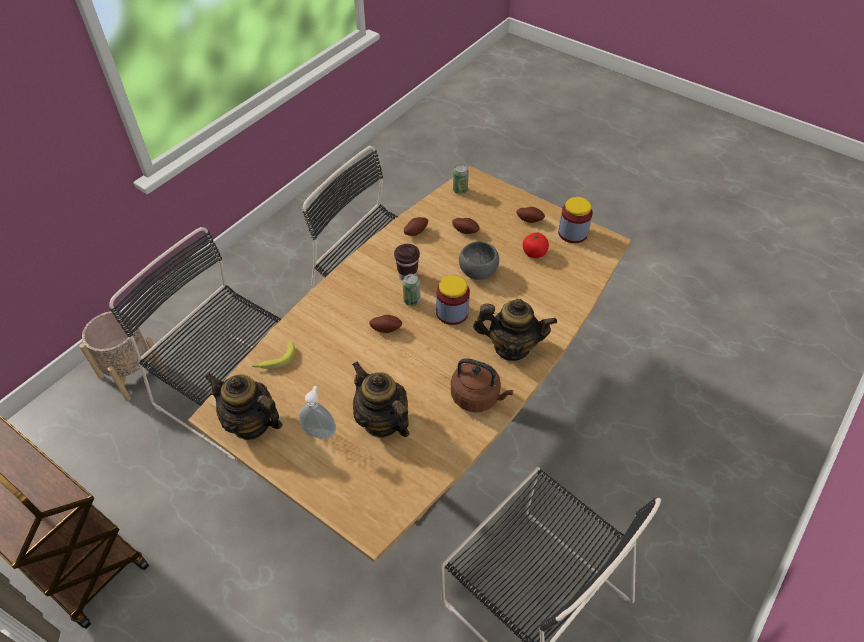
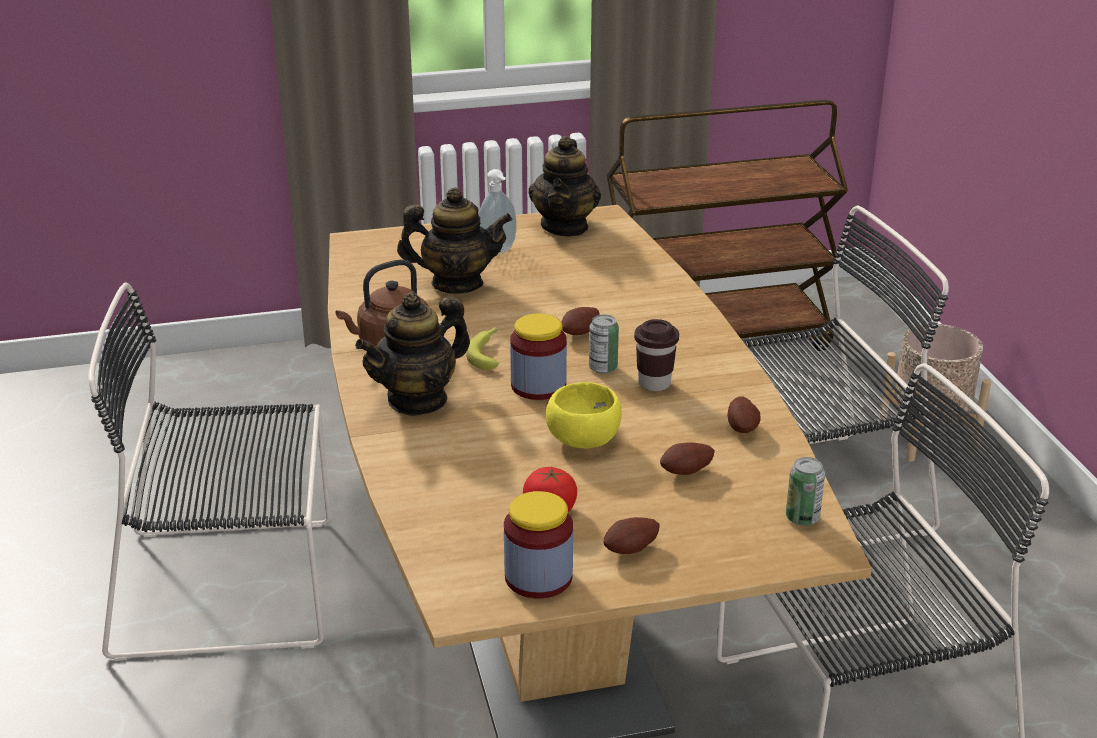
camera: 130 degrees right, 20 degrees down
(250, 423) = (565, 226): teapot -> teapot turned 120 degrees clockwise
(274, 360) = (632, 259): banana -> banana (488, 353)
(478, 271) = (585, 441): grey bowl -> yellow bowl

